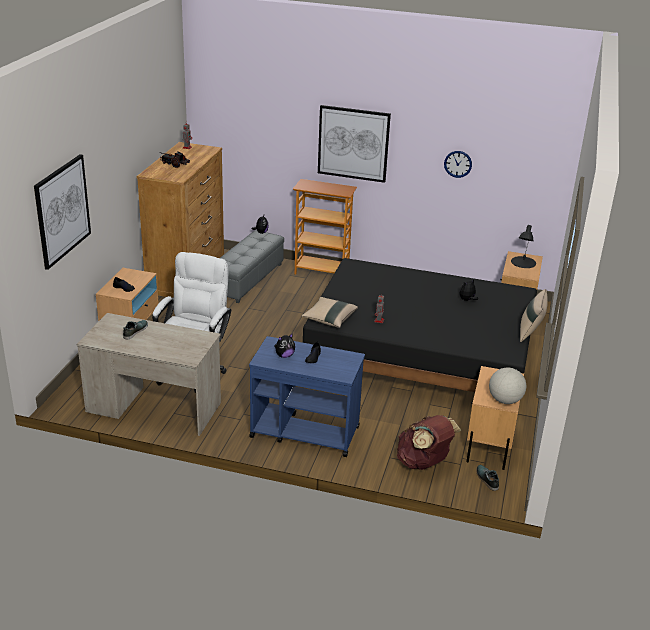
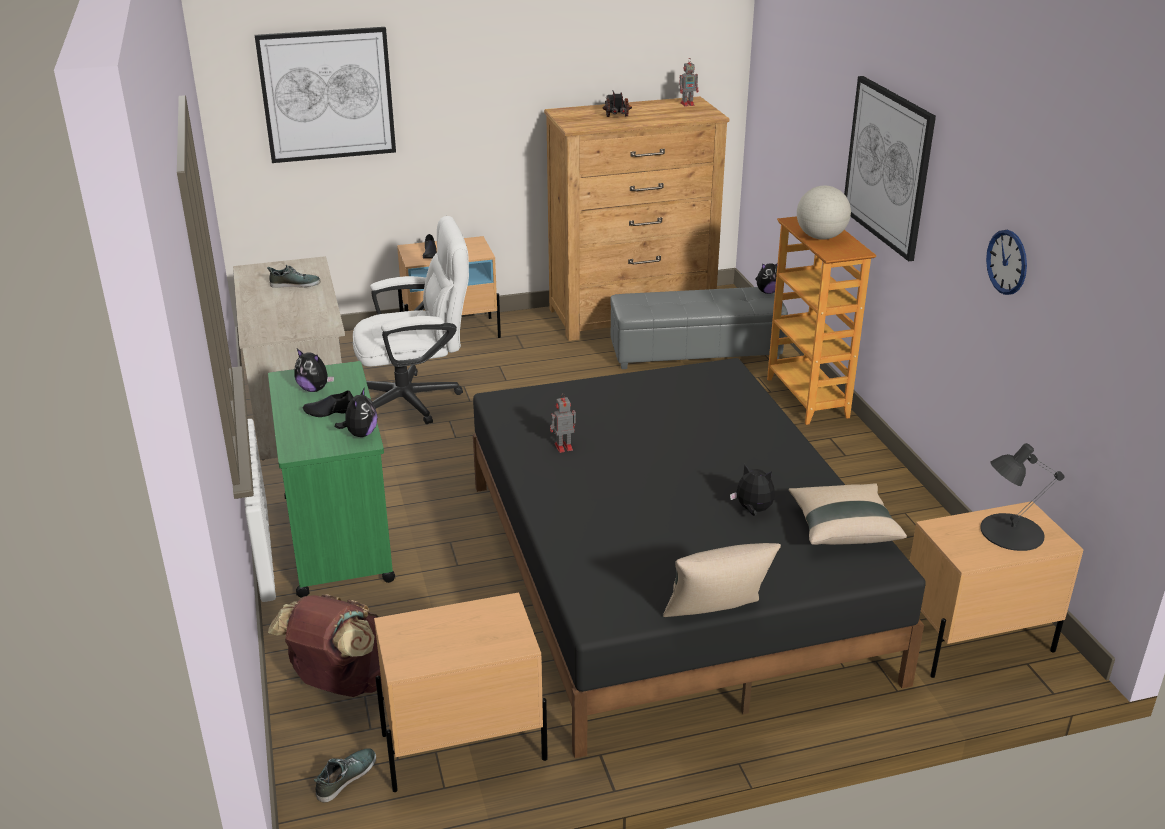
camera: 60 degrees right, 0 degrees up
(304, 431) = (338, 537): blue cart -> green cart
(329, 319) = (516, 405): beige pillow -> beige pillow (843, 528)
(345, 355) = (360, 434): none -> plush toy
(505, 400) = (415, 654): globe -> globe (821, 237)

